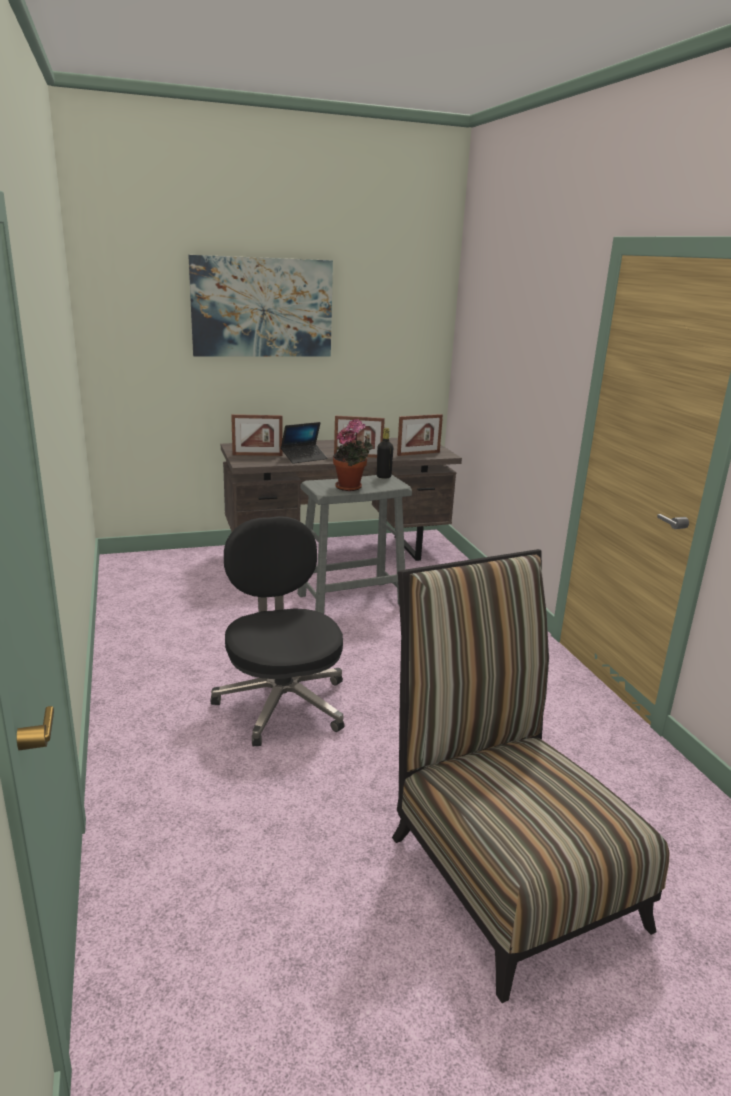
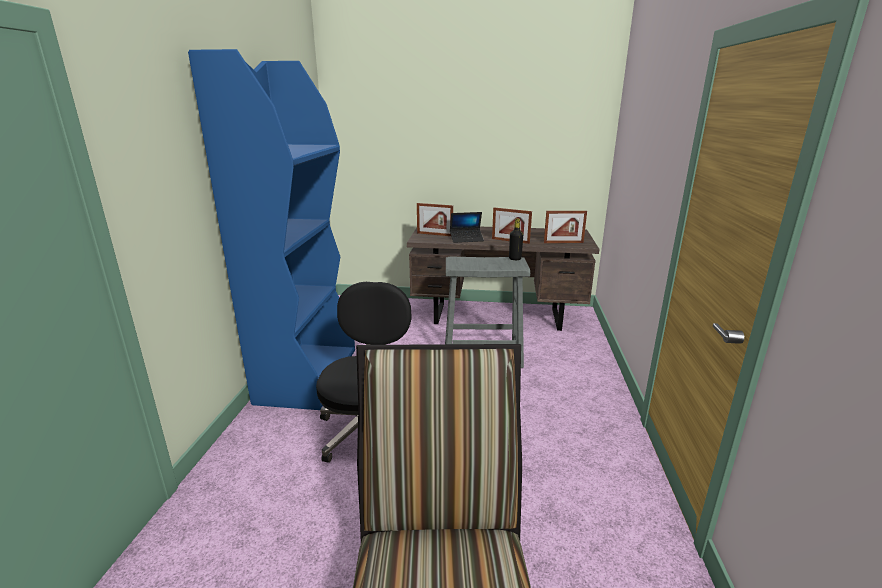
camera: 25 degrees right, 0 degrees up
(146, 659) = (308, 375): none -> blue bookcase
(262, 307) = (452, 123): picture -> none
(351, 487) = (479, 265): potted plant -> none

